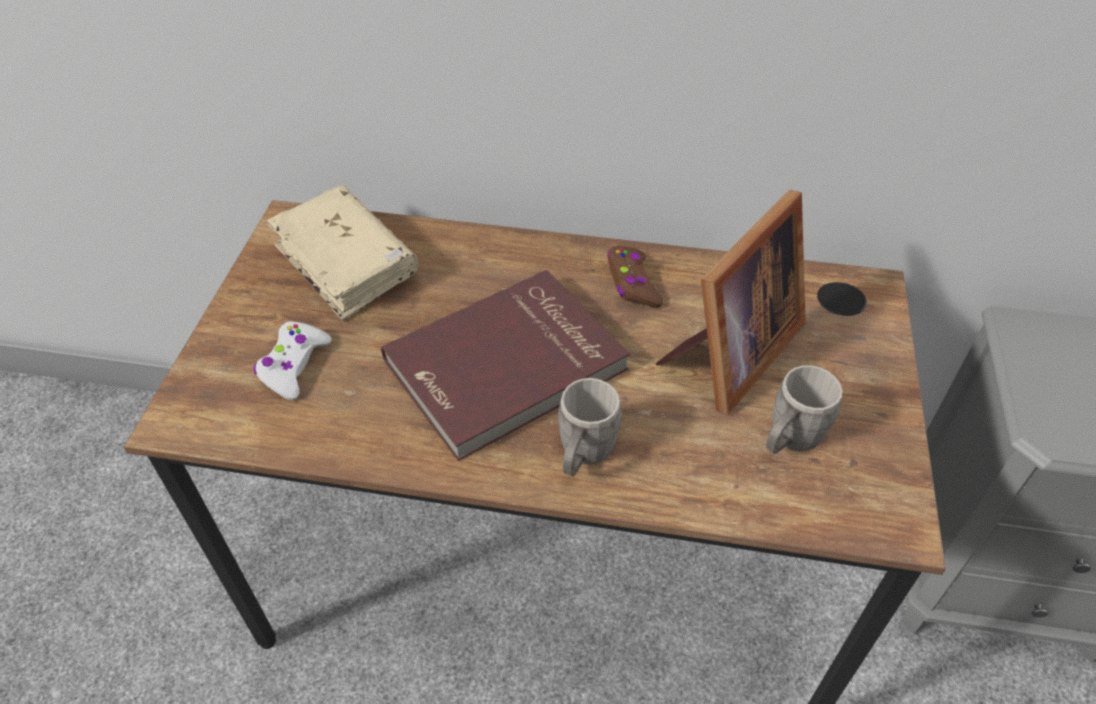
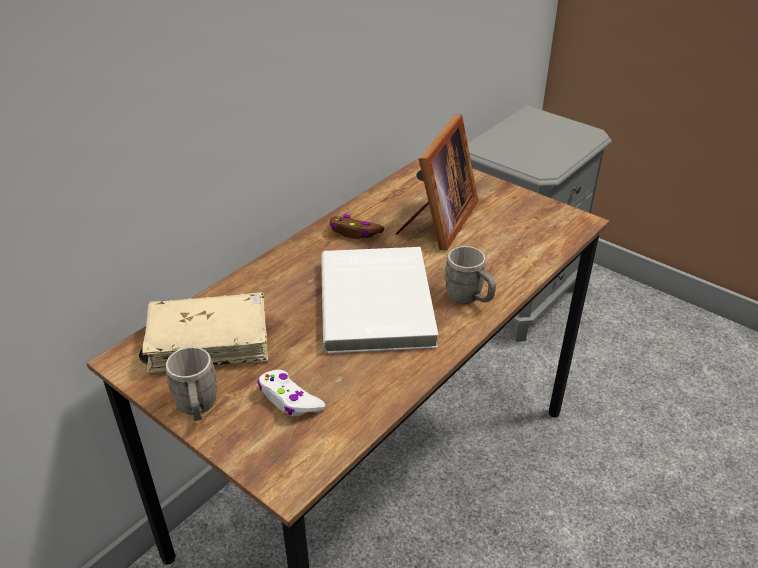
camera: 60 degrees left, 10 degrees down
(507, 368) = (379, 303): red book -> white book
(729, 354) = (438, 223): picture frame -> picture frame turned 45 degrees clockwise
(789, 439) = (509, 228): grey mug -> grey mug (197, 408)

